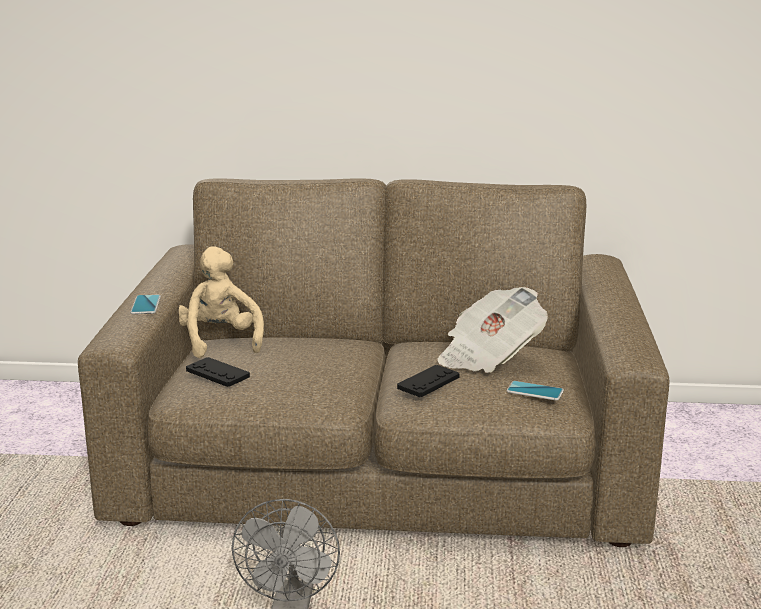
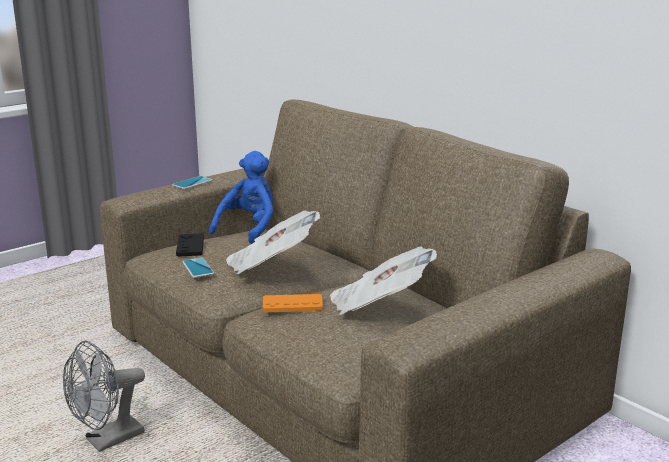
camera: 45 degrees right, 0 degrees up
(219, 341) = (249, 229): beige plush toy -> blue plush toy
(334, 360) = (271, 265): none -> newspaper
(428, 382) = (292, 305): black game controller -> orange game controller
(535, 391) = (349, 345): phone -> phone (198, 268)

